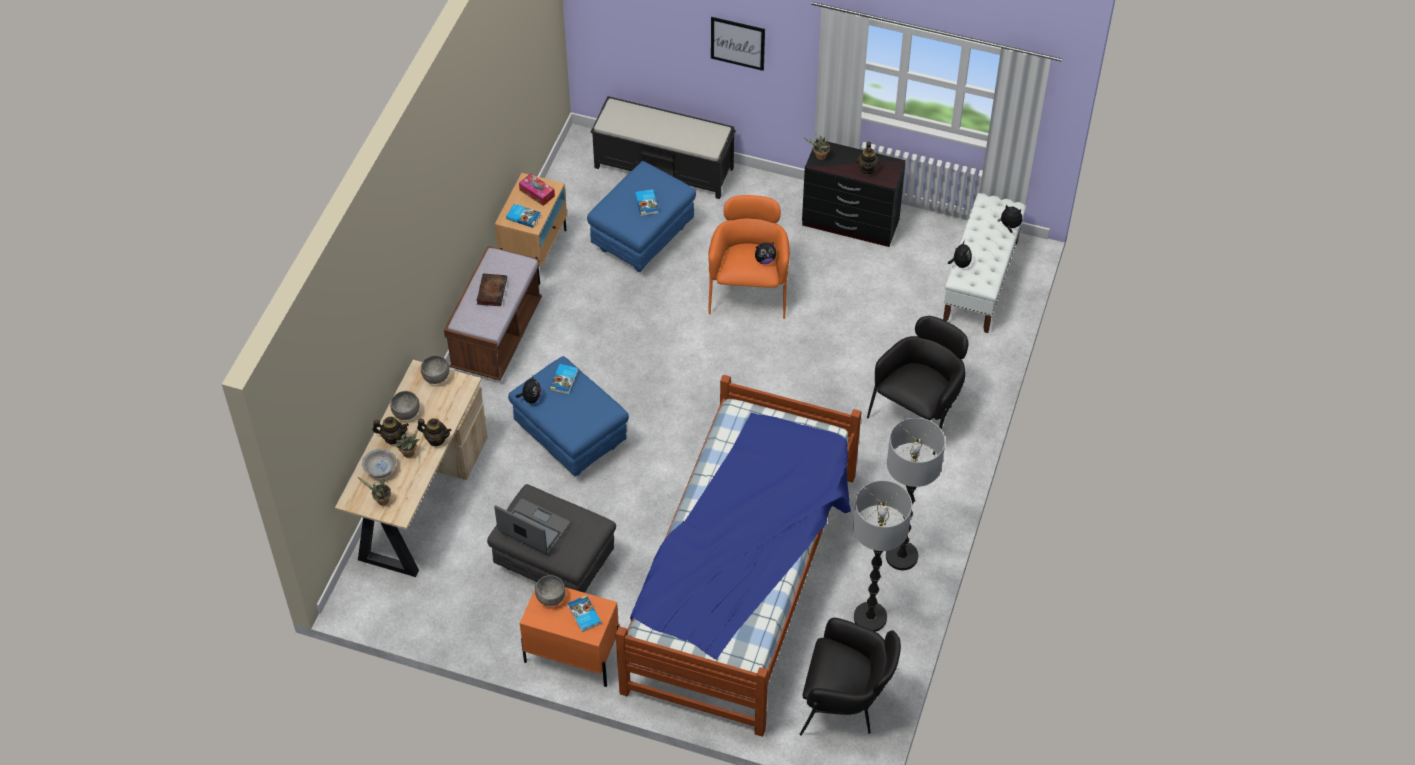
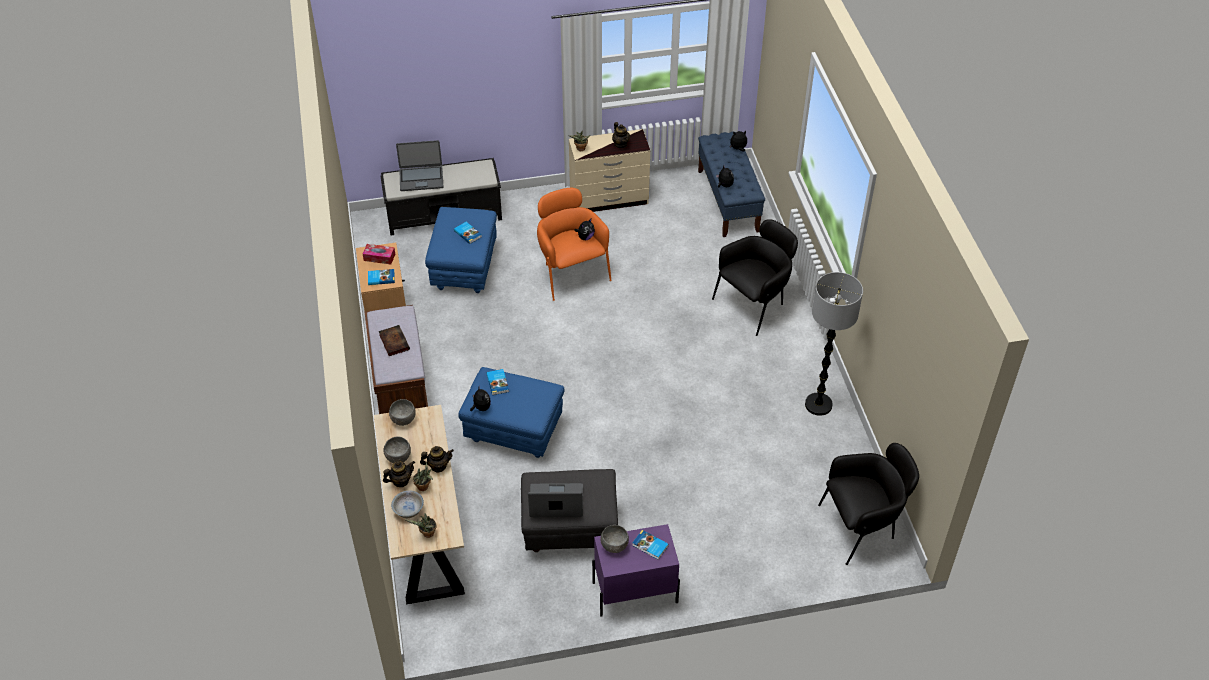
camera: 30 degrees left, 5 degrees down
(572, 655) = (634, 592): orange nightstand -> purple nightstand
(643, 120) = (421, 178): none -> laptop
(737, 43) = (487, 81): picture -> none
(743, 581) = (721, 475): bed -> none
(850, 223) = (609, 199): black dresser -> beige dresser
(870, 618) = (830, 457): floor lamp -> none
(918, 414) = (754, 304): black armchair -> black armchair turned 45 degrees clockwise
(980, 281) = (728, 201): white bench -> blue bench

